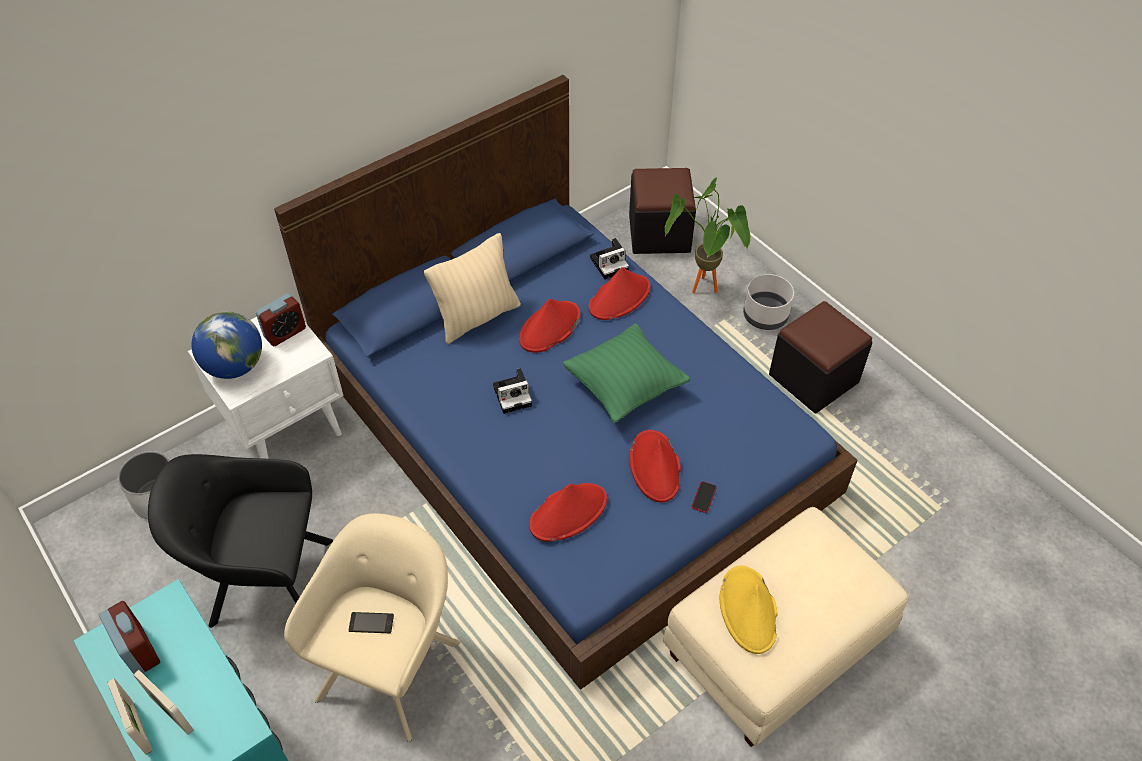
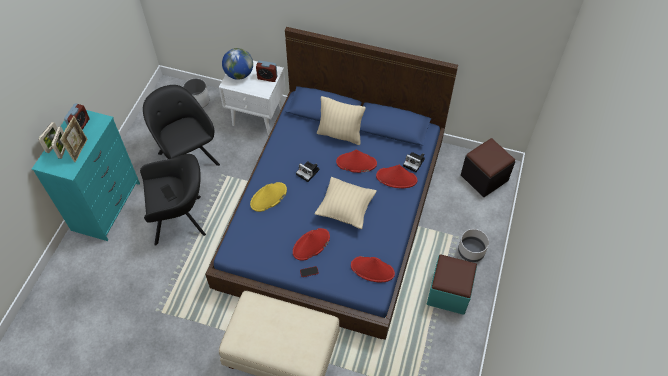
camera: 55 degrees right, 5 degrees up
(204, 682) = (79, 150): none -> picture frame
(392, 664) = (181, 219): beige armchair -> black armchair
(568, 512) = (263, 226): red hat -> red hat (372, 269)
(624, 387) = (345, 209): green pillow -> beige pillow
(703, 292) = (462, 217): potted plant -> none
(748, 610) = (259, 317): yellow hat -> yellow hat (268, 197)
(813, 378) = (448, 293): black ottoman -> turquoise ottoman

